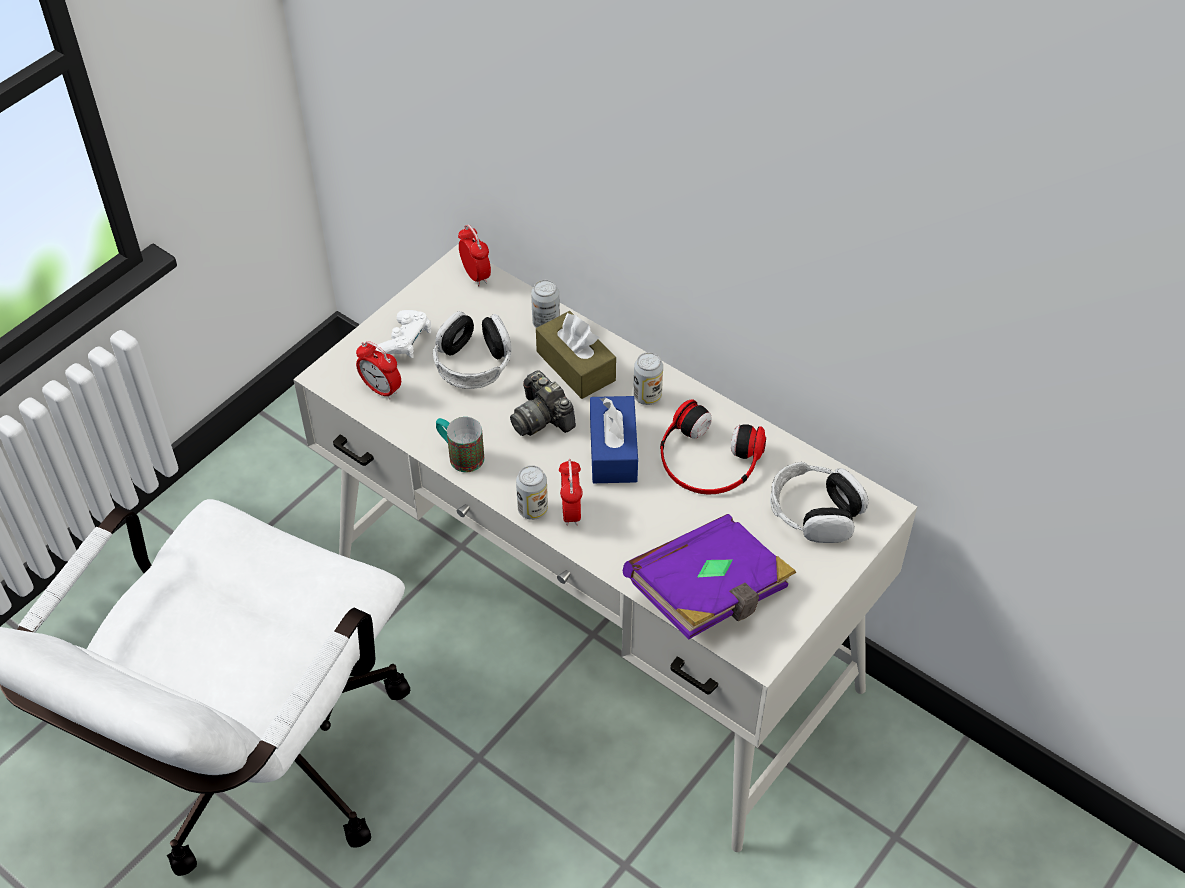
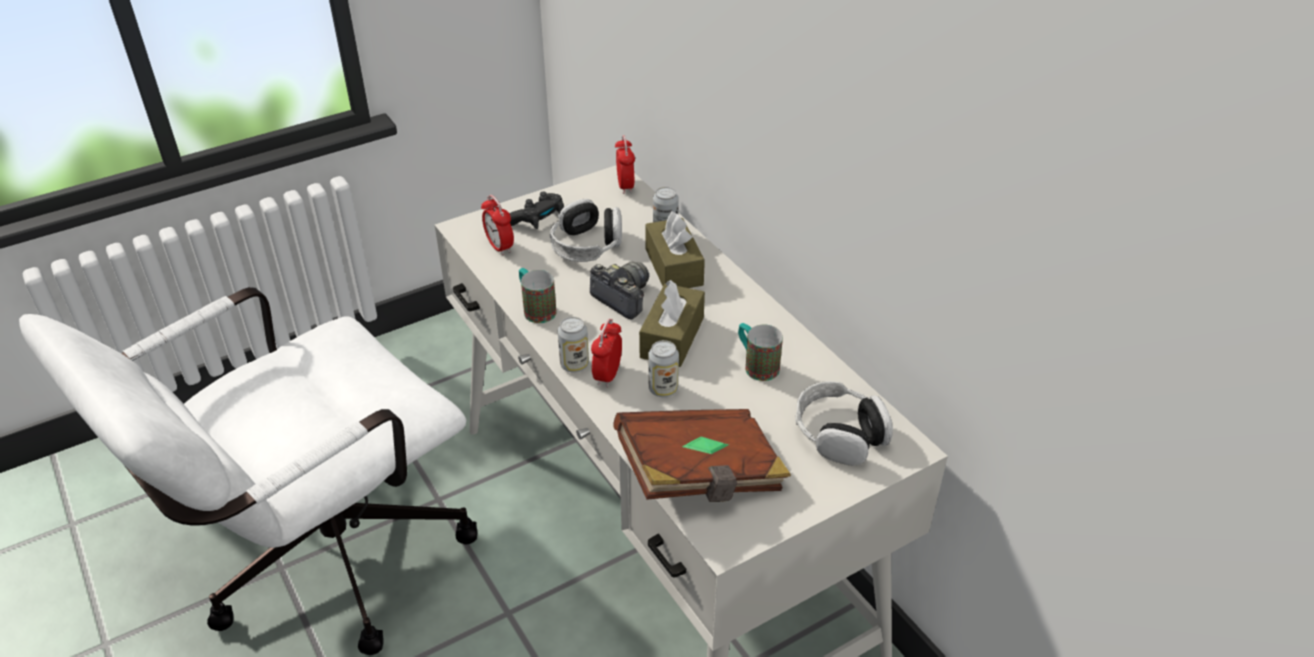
camera: 20 degrees right, 10 degrees down
(404, 344) = (538, 220): white game controller -> black game controller
(542, 418) = (622, 298): camera -> camera turned 150 degrees clockwise
(613, 450) = (672, 337): blue tissue box -> brown tissue box
(647, 396) = (725, 303): can -> can (663, 389)
(707, 459) = (756, 365): headphones -> mug
(710, 594) = (701, 476): purple book -> brown book

